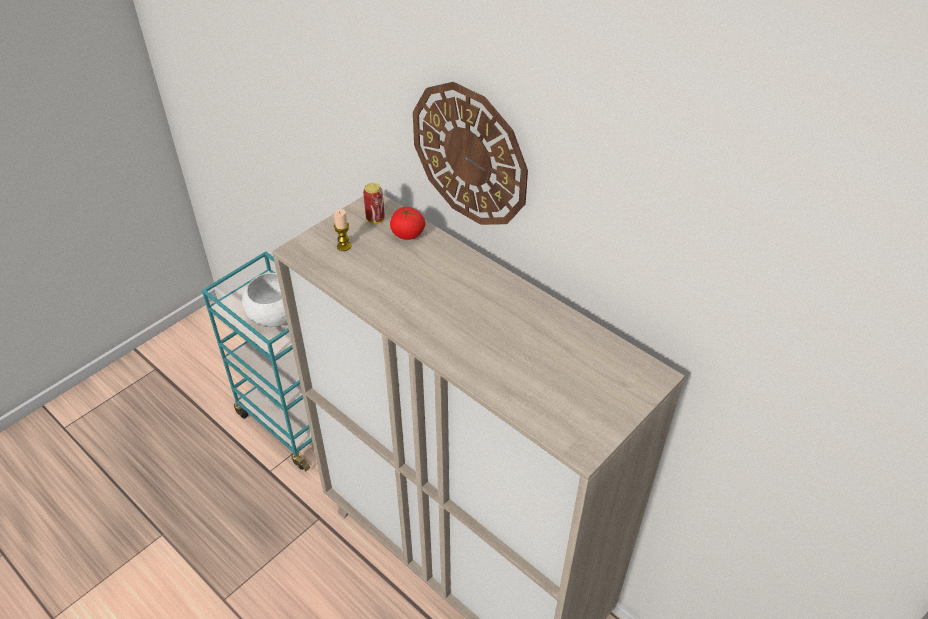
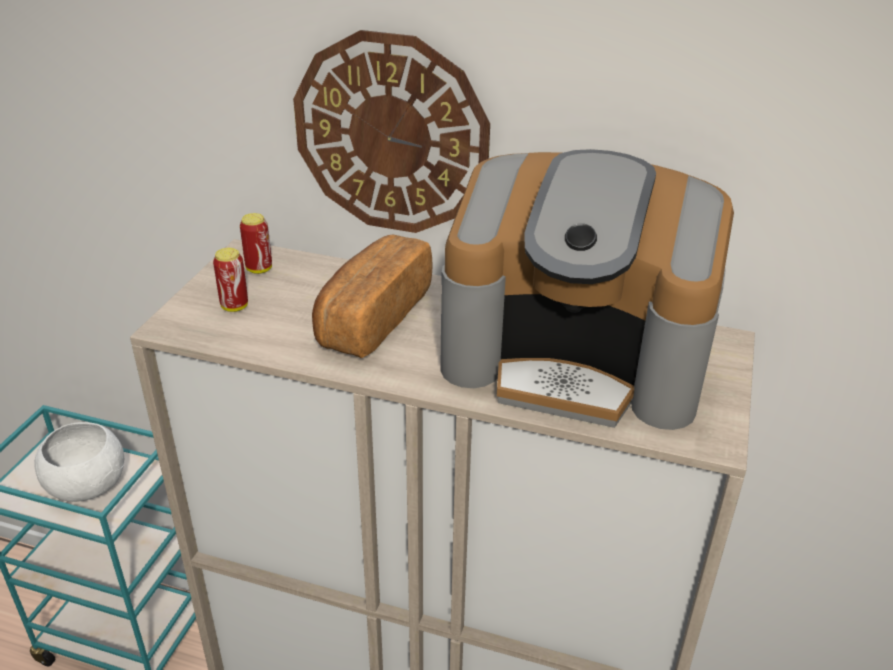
camera: 25 degrees left, 10 degrees down
(344, 246) = (234, 306): candle -> can
(408, 234) = (314, 274): tomato -> none
(423, 281) = (372, 318): none -> bread
(537, 355) = (576, 358): none -> coffee machine

